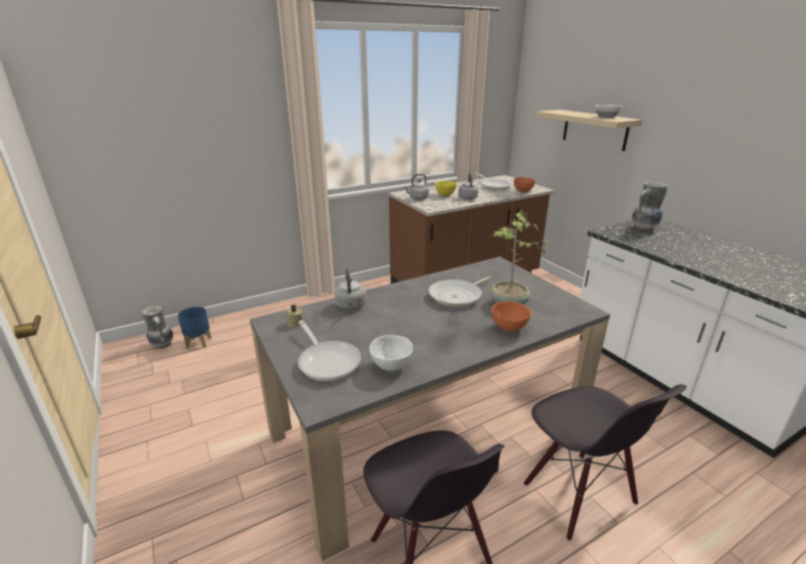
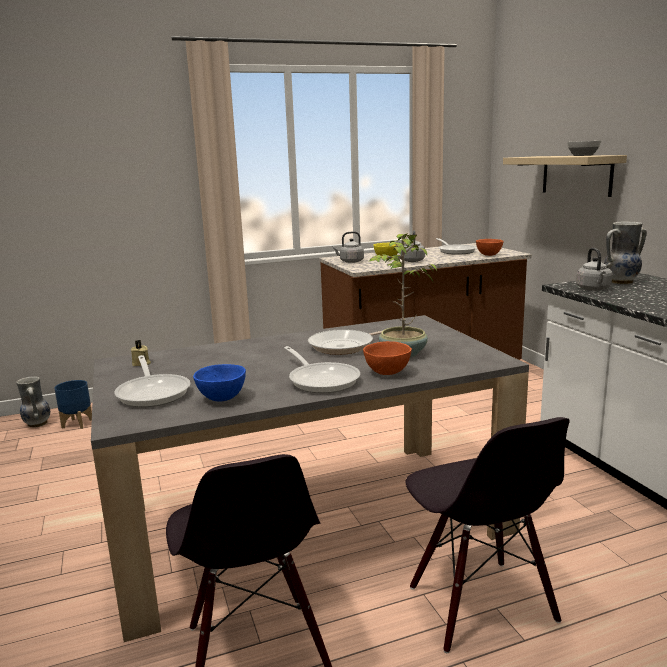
camera: 10 degrees right, 10 degrees down
(351, 306) = (212, 352): grey kettle -> grey kettle (593, 289)
(391, 366) = (221, 399): white bowl -> blue bowl
(461, 339) = (321, 380): none -> frying pan

